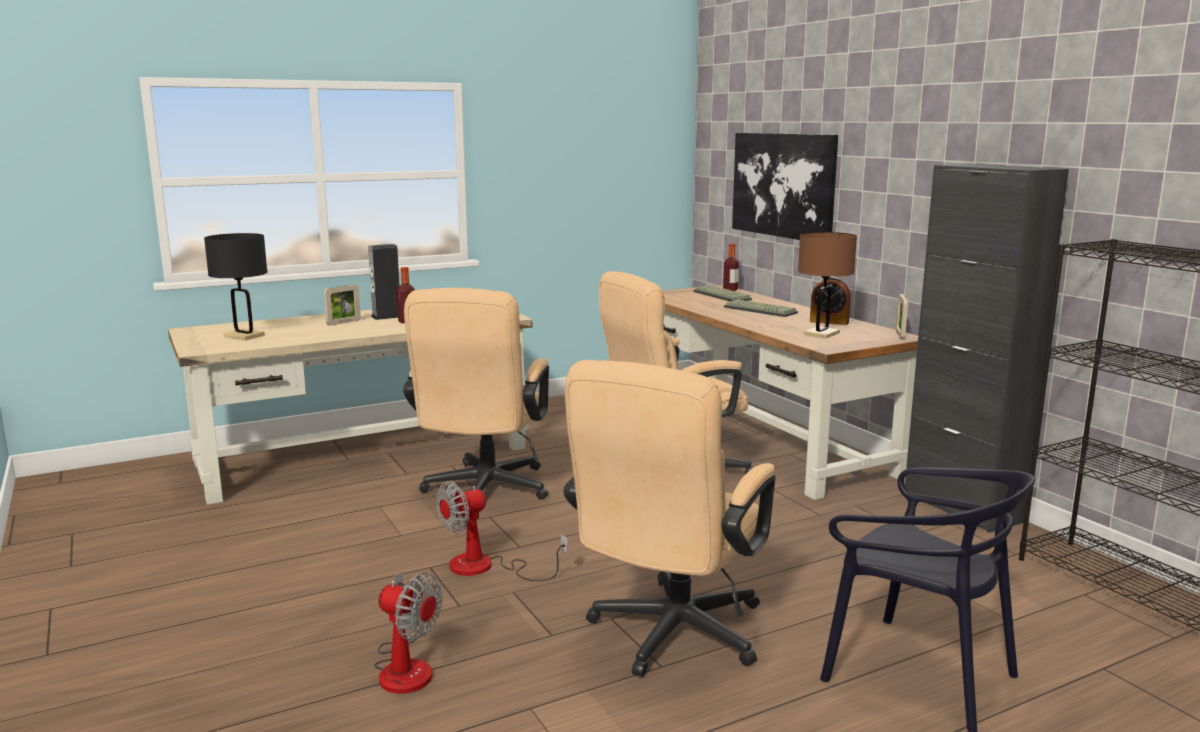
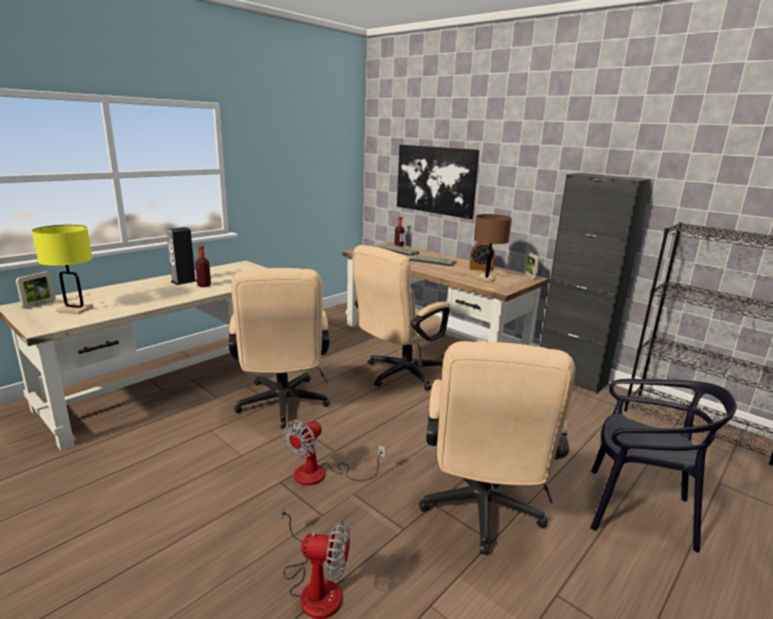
camera: 20 degrees left, 5 degrees up
(244, 336) = (75, 309): black table lamp -> yellow table lamp
(343, 322) = (153, 289): picture frame -> picture frame (39, 304)

